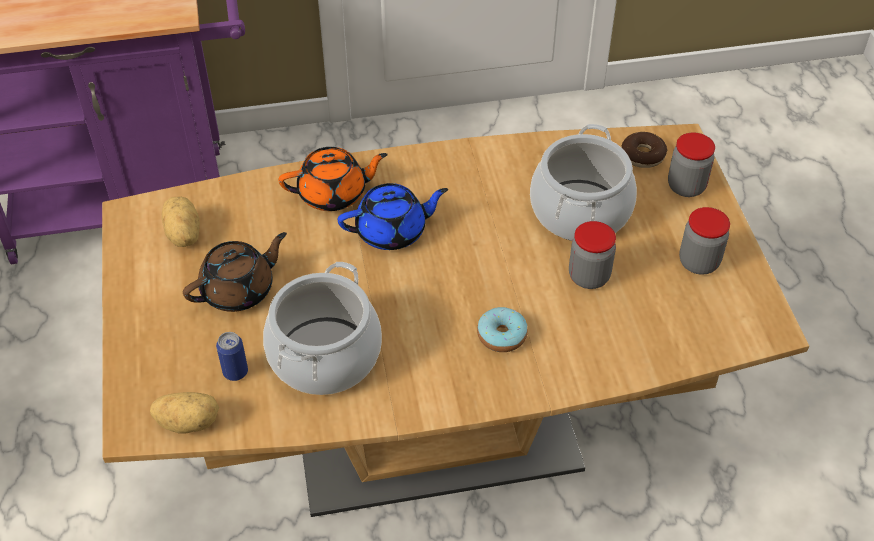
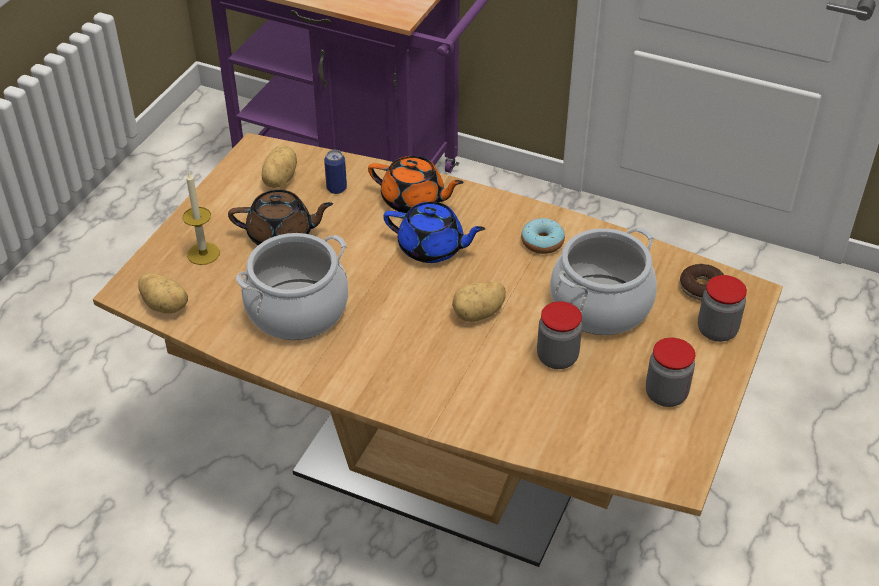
camera: 35 degrees right, 5 degrees down
(177, 348) = (203, 253): none -> candle
(235, 372) = (226, 289): can -> can (336, 188)
(490, 272) = (479, 314): none -> potato
(501, 336) = (442, 364): donut -> donut (542, 242)

